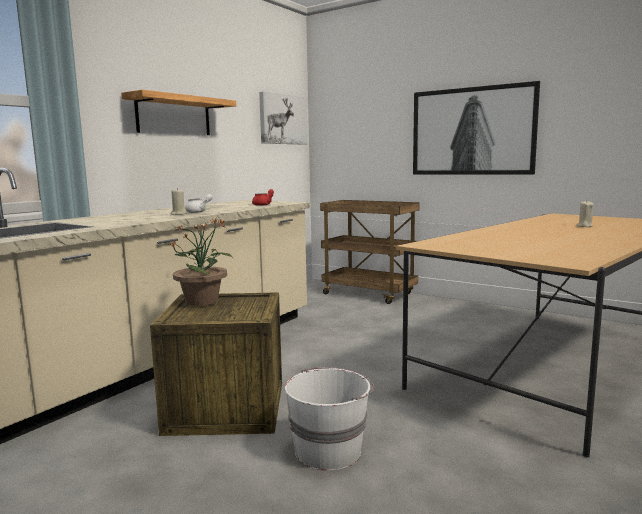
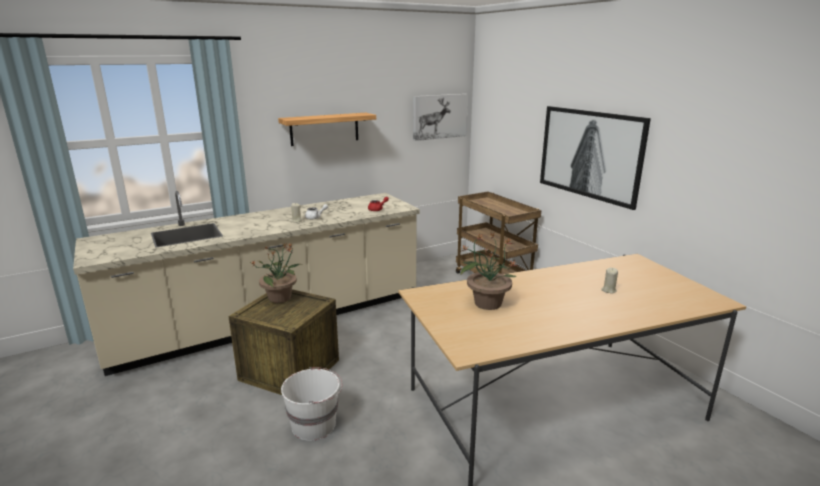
camera: 25 degrees right, 10 degrees up
(506, 241) = (487, 303): none -> potted plant

